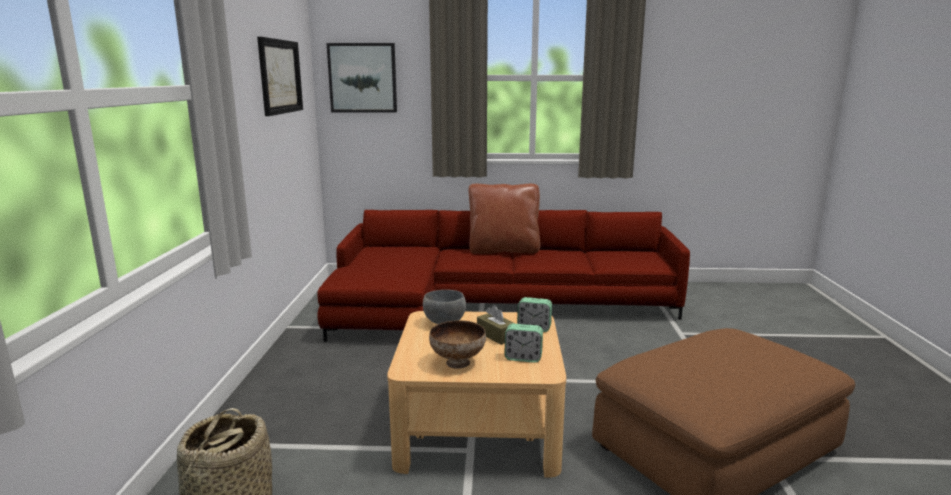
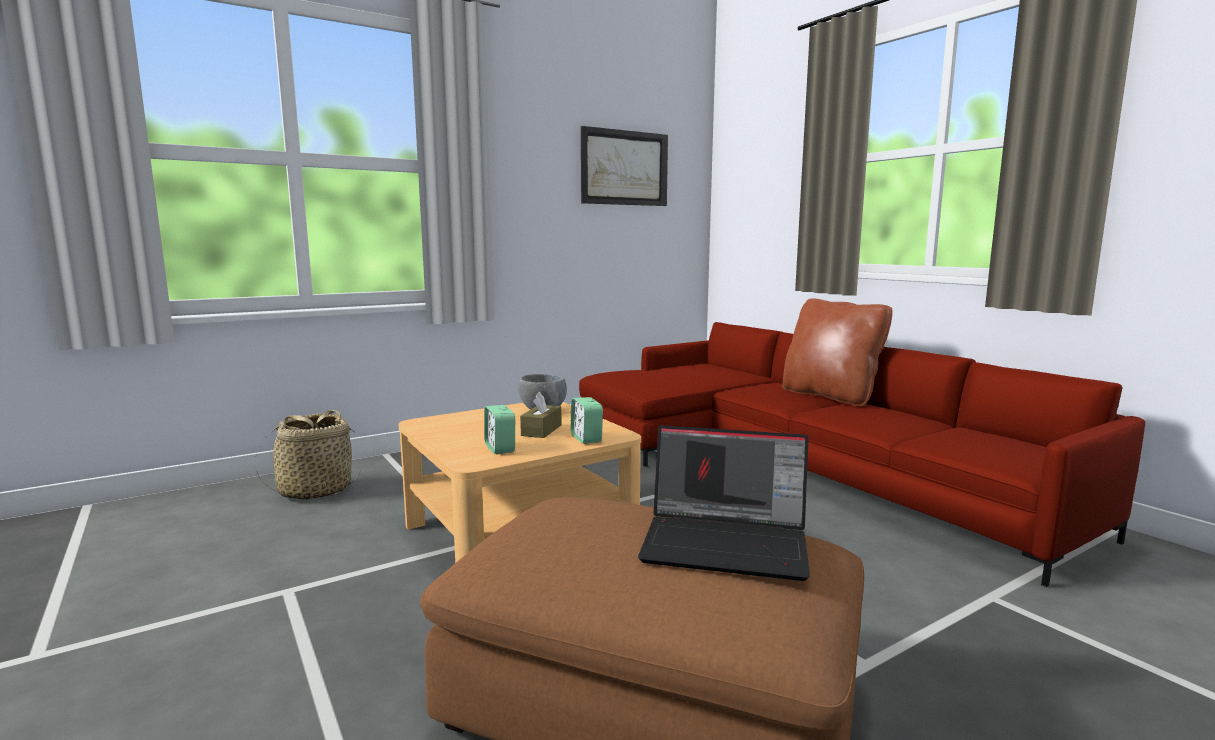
camera: 55 degrees right, 5 degrees down
(363, 78) = (749, 171): picture -> none
(458, 362) = (457, 431): bowl -> none
(738, 344) = (727, 543): none -> laptop

